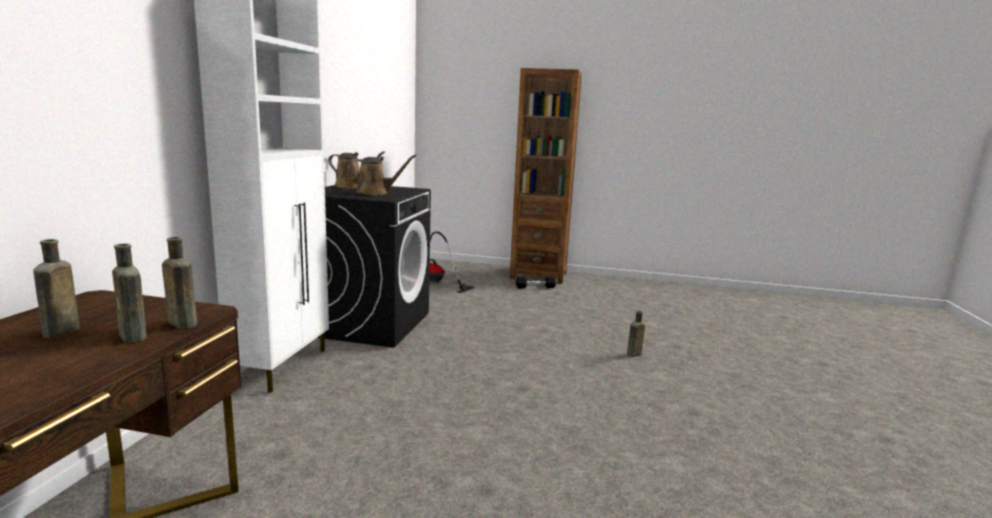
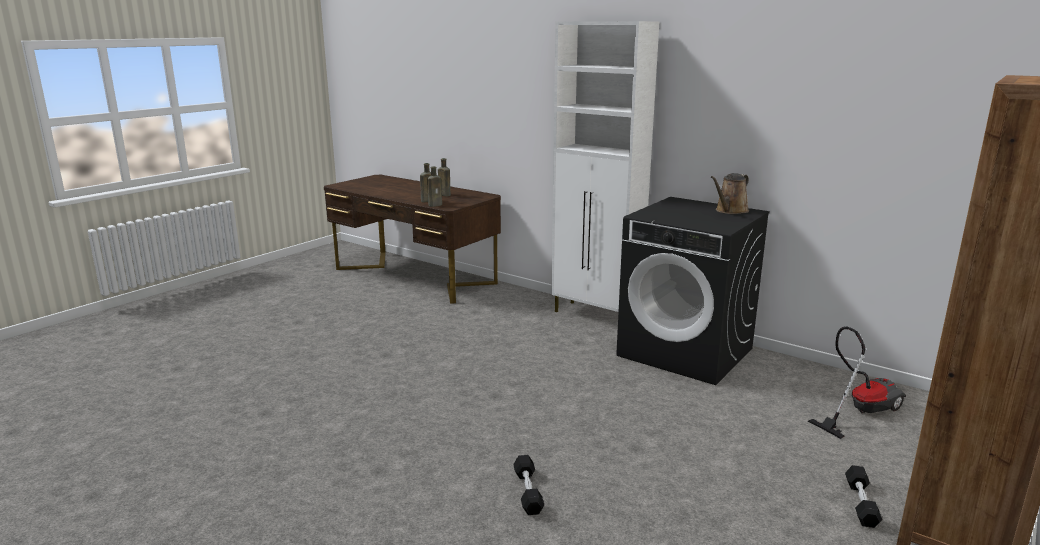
camera: 115 degrees right, 5 degrees up
(375, 193) = (683, 215): brown watering can -> none
(633, 354) = (528, 492): brown bottle -> black dumbbell

